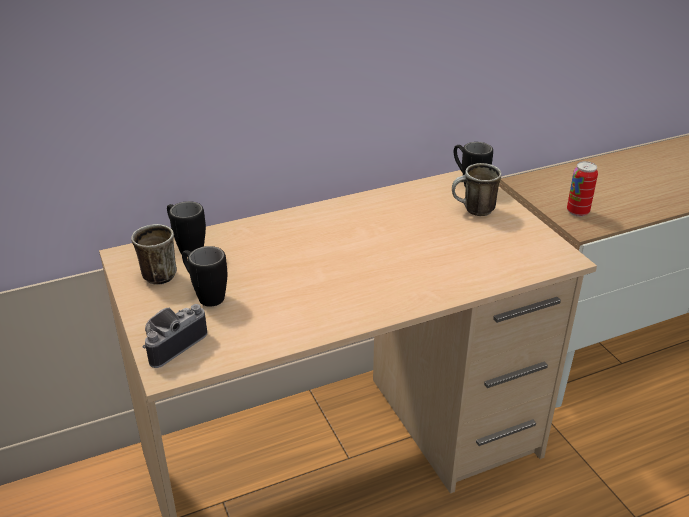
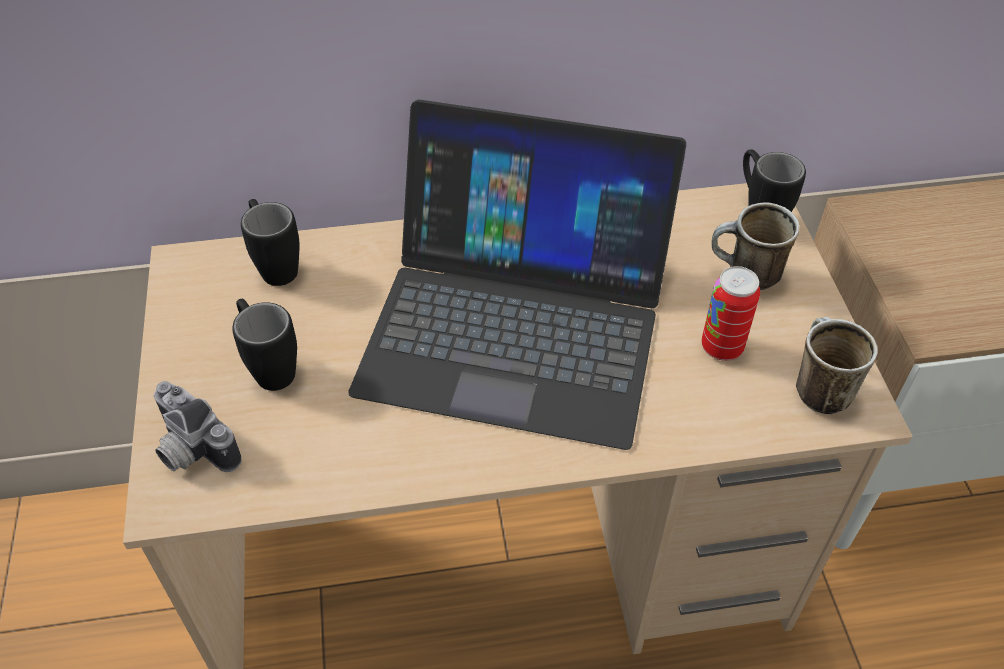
camera: 15 degrees right, 15 degrees up
(156, 273) = (215, 308): mug -> mug (816, 388)
(171, 343) = (190, 450): camera -> camera turned 105 degrees counterclockwise
(351, 251) = (516, 322): none -> laptop
(577, 212) = (935, 294): can -> can (721, 347)

